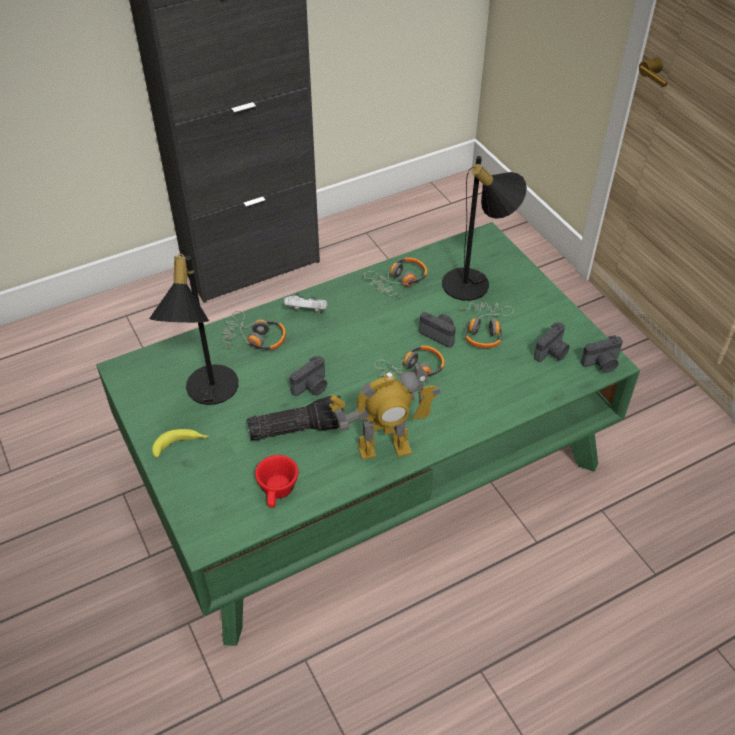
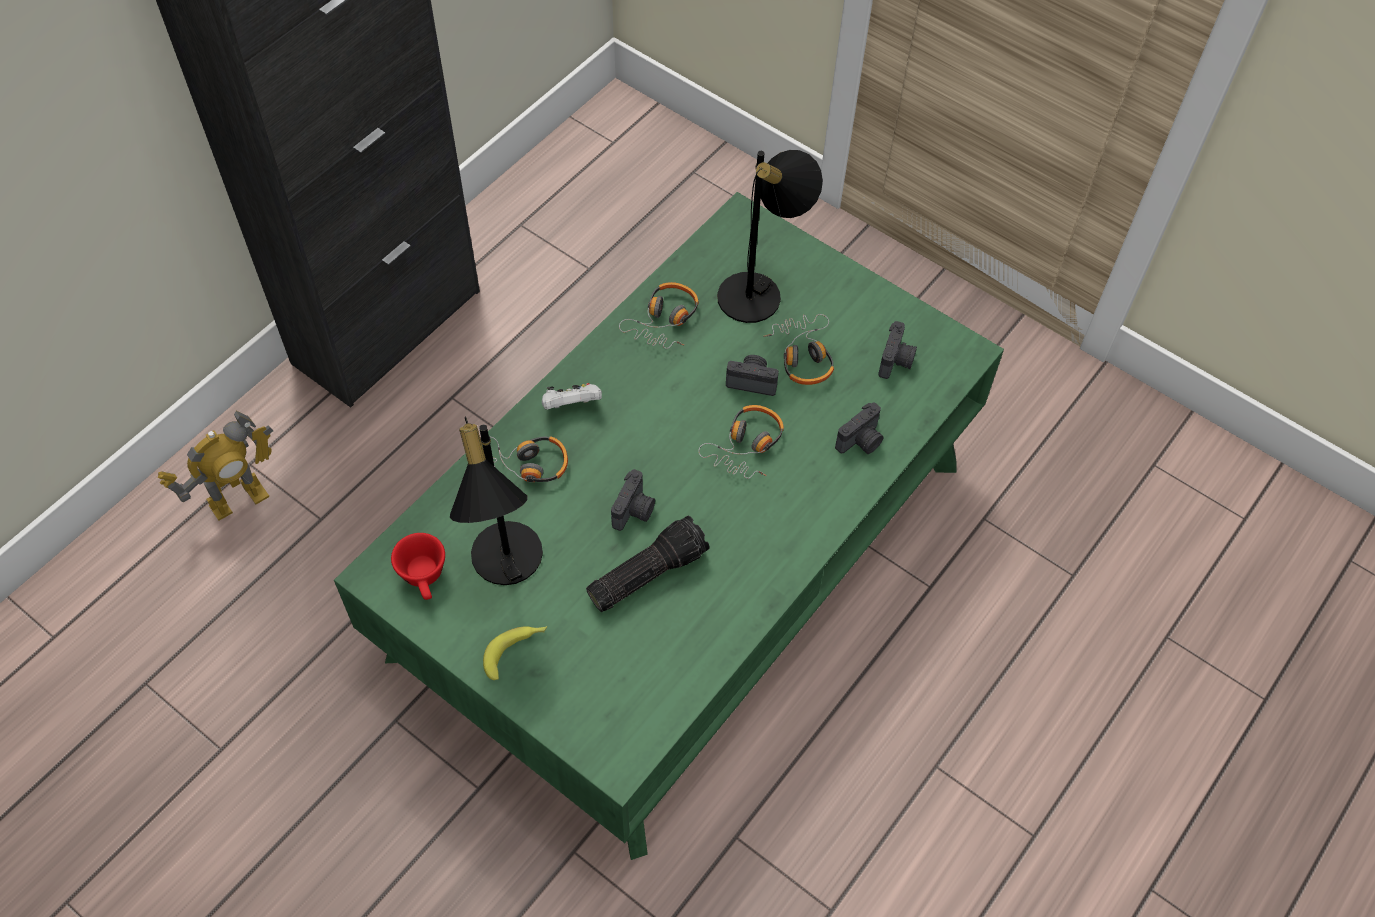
camera: 25 degrees left, 10 degrees up
(278, 493) = (669, 667): red cup -> red cup (425, 578)
(384, 448) = (763, 560): toy robot -> toy robot (238, 500)
(602, 364) = (958, 356): camera -> camera (861, 441)

